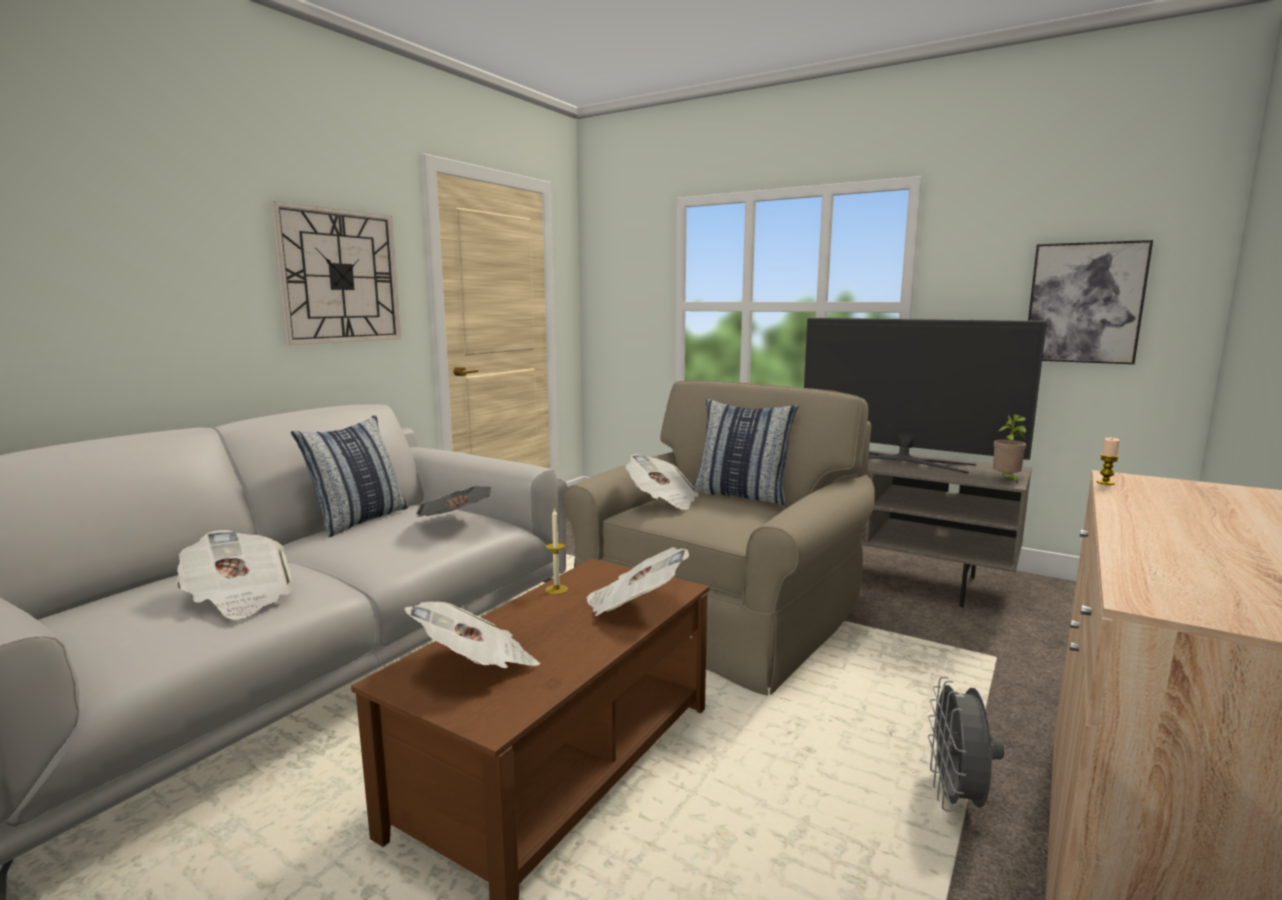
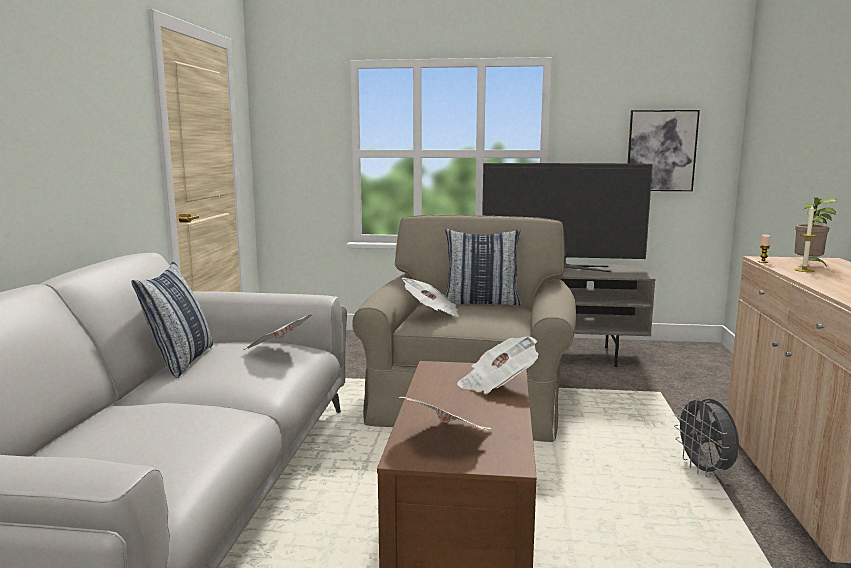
camera: 25 degrees left, 0 degrees up
(239, 599) = (183, 433): newspaper -> none
(340, 276) = (101, 128): wall clock -> none
(556, 589) = (427, 384): candle -> candle (804, 270)
(1006, 480) = (638, 274): potted plant -> potted plant (809, 265)

